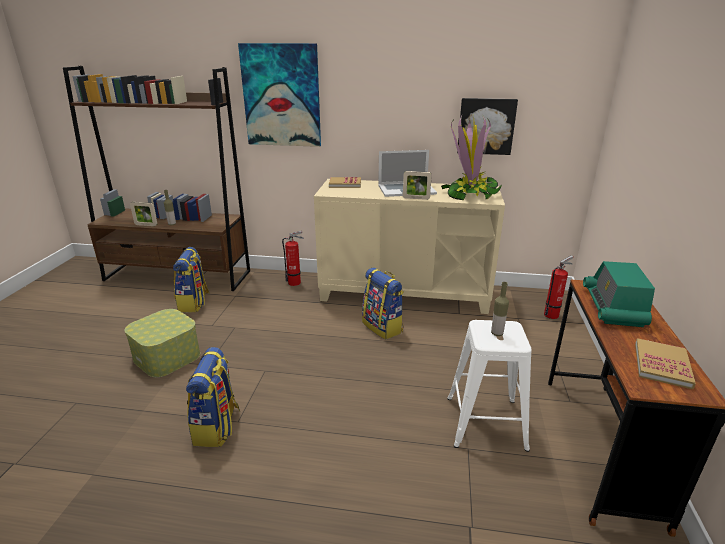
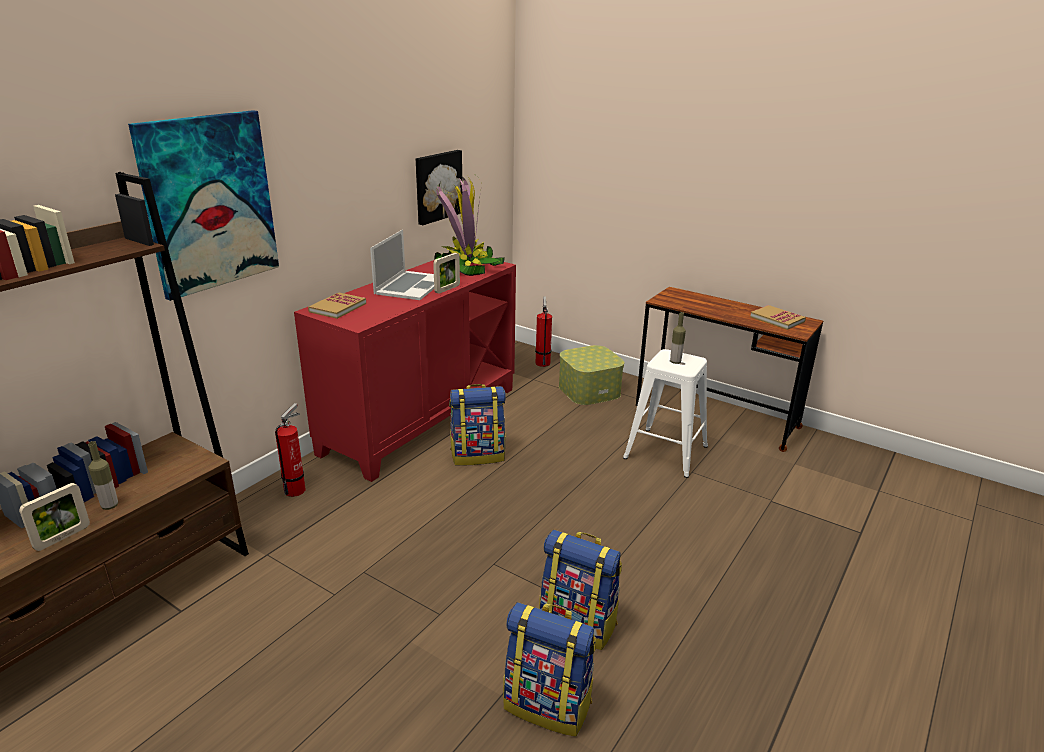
camera: 65 degrees left, 0 degrees up
(167, 356) = (380, 656): storage box -> storage box (589, 390)
(194, 303) = (239, 605): backpack -> backpack (548, 705)
(404, 293) = (421, 419): beige cabinet -> red cabinet
(613, 307) = (699, 305): radio -> none

